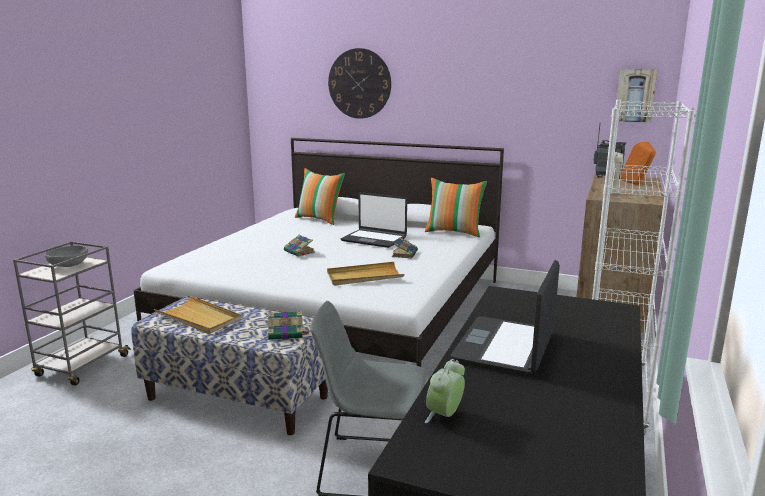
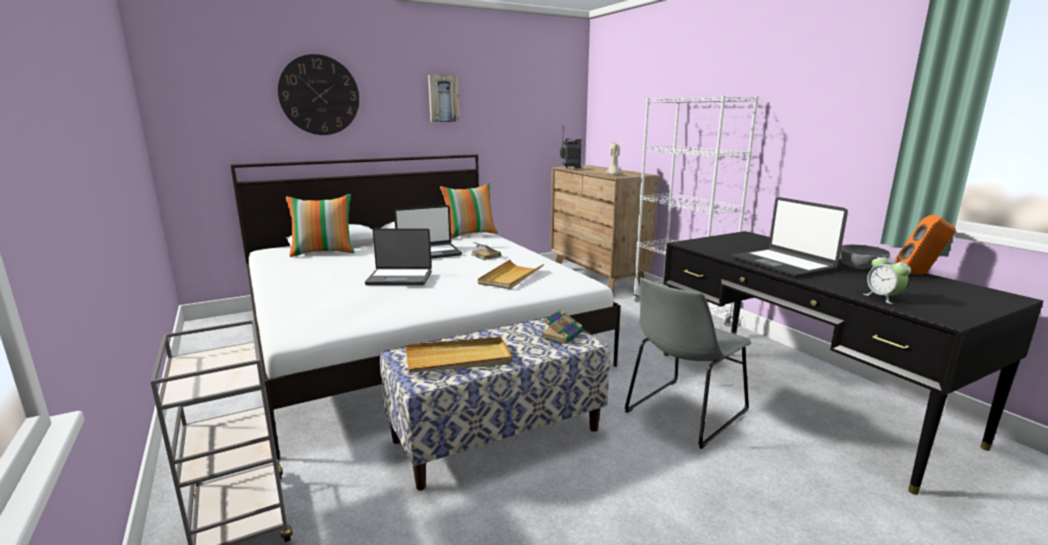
camera: 50 degrees left, 0 degrees up
(69, 266) = (220, 366): grey bowl -> grey bowl (860, 267)
(299, 252) = (400, 278): book -> laptop
(635, 95) = (564, 104): picture -> picture (443, 98)
(636, 184) = (600, 169): orange speaker -> orange speaker (919, 274)

